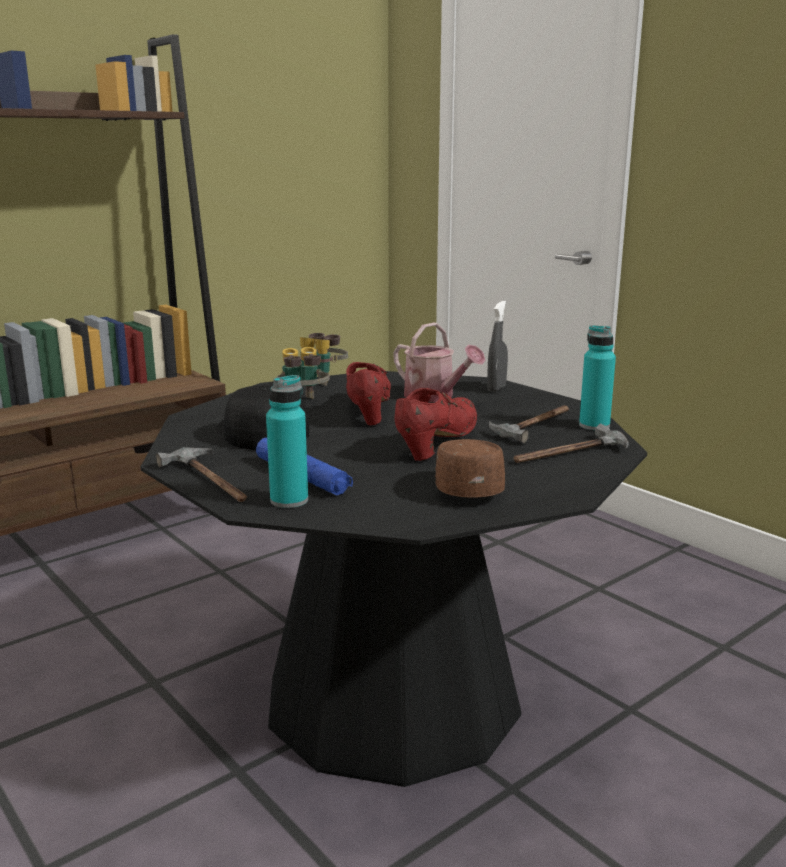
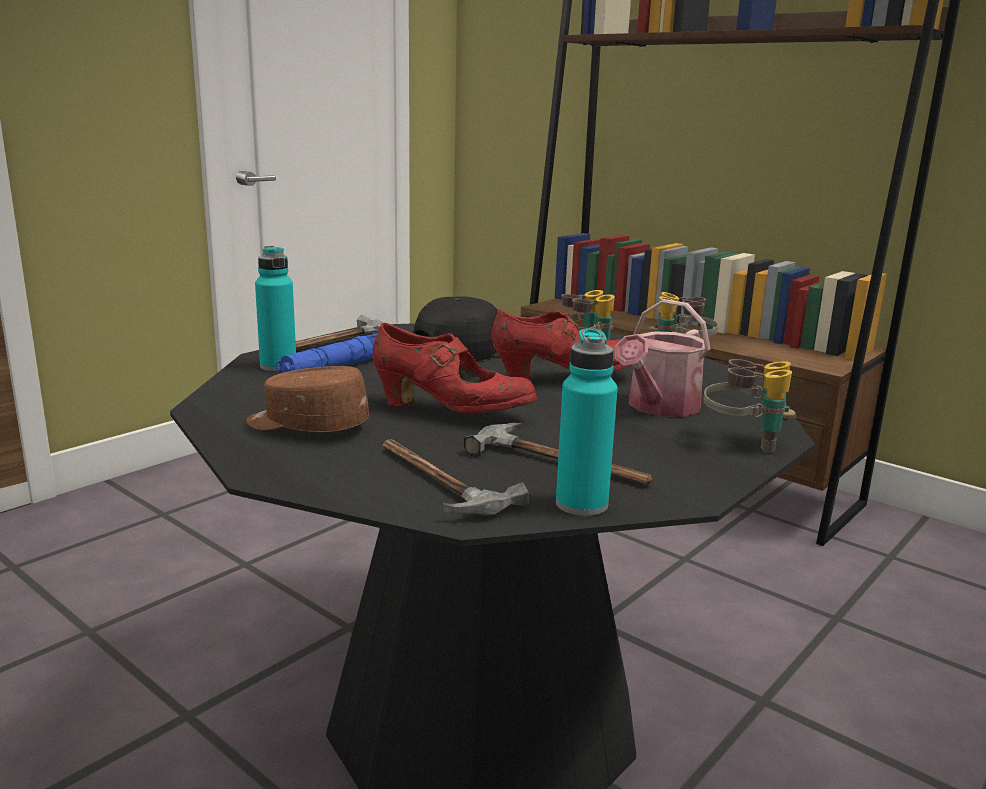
camera: 80 degrees right, 0 degrees up
(467, 487) = (306, 426): brown cap -> brown cap turned 150 degrees counterclockwise
(496, 388) = (744, 442): grey spray bottle -> binoculars

